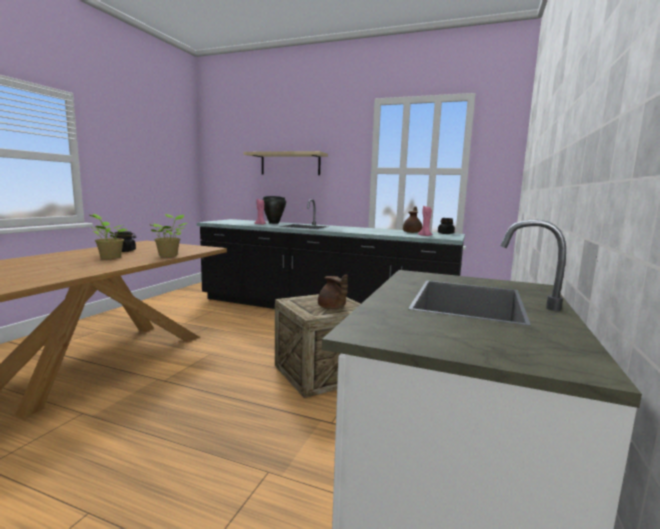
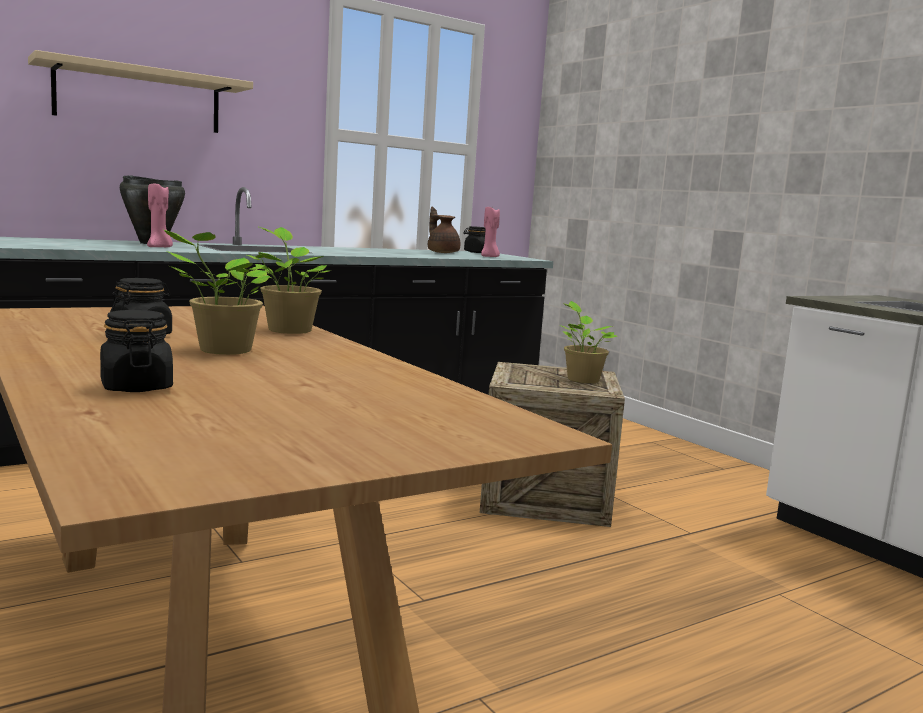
camera: 55 degrees left, 0 degrees up
(33, 261) = (136, 387): none -> black jar
(332, 308) = (581, 379): brown teapot -> potted plant

